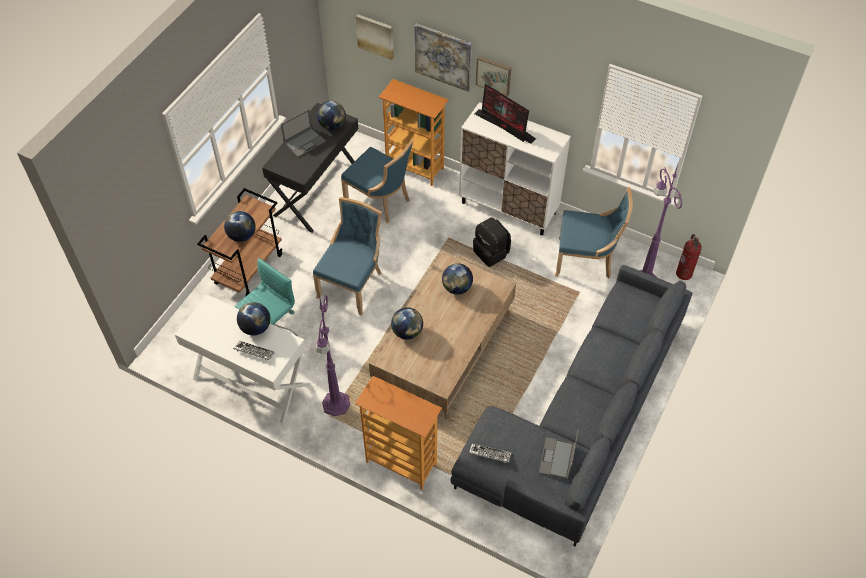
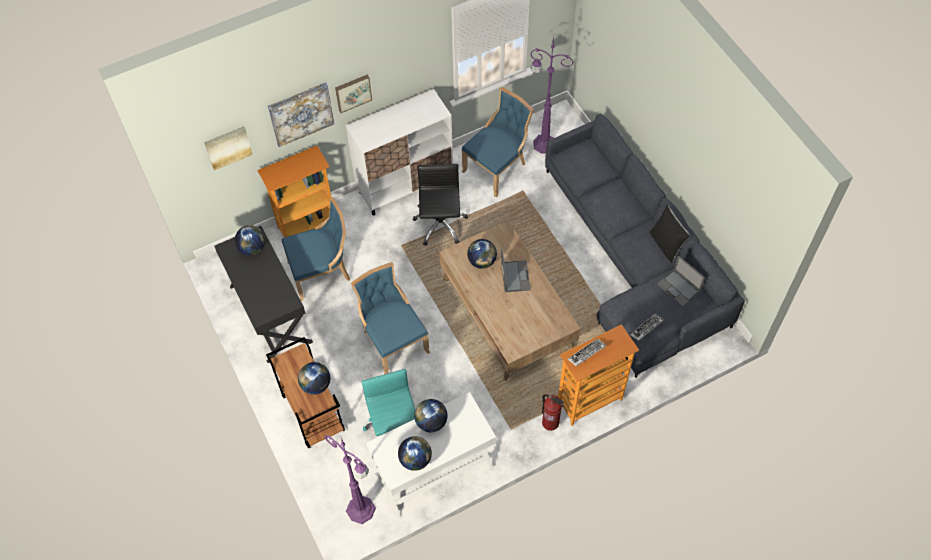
camera: 55 degrees left, 5 degrees up
(254, 352) = (455, 436): keyboard -> keyboard (586, 353)
(305, 142) = (253, 279): laptop -> laptop (515, 276)
(335, 405) = (504, 419): purple floor lamp -> purple floor lamp (362, 510)
(407, 332) = (498, 320): globe -> globe (415, 459)
(491, 253) = (440, 225): black backpack -> black office chair
(505, 126) = (387, 123): monitor -> none
(598, 423) = (666, 244): none -> black pillow
(684, 273) = (557, 116): fire extinguisher -> fire extinguisher (550, 422)

